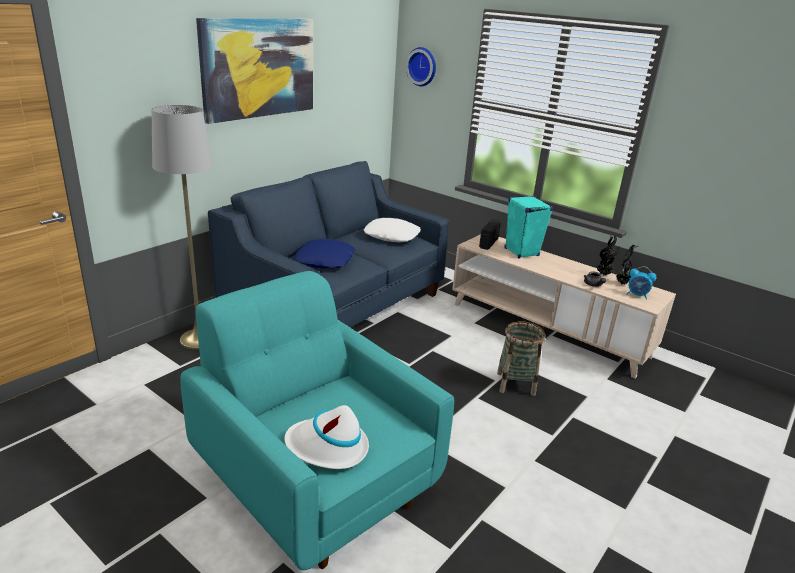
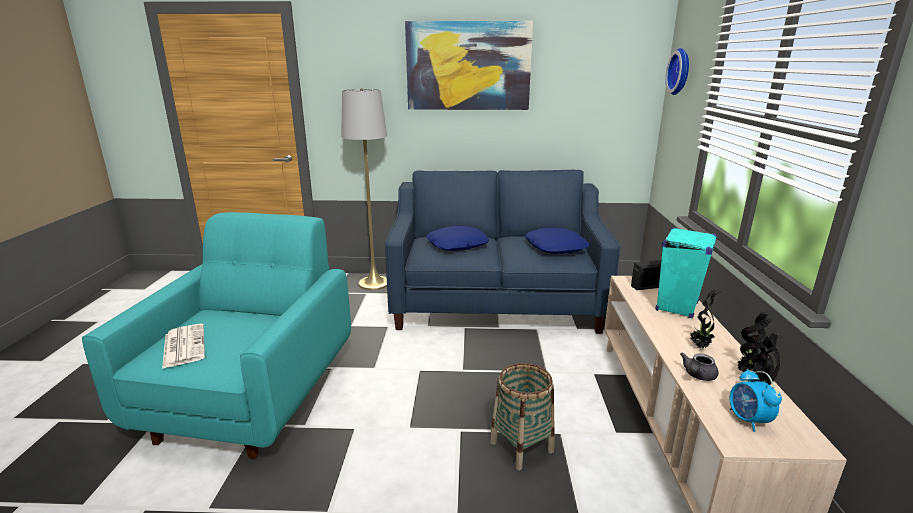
camera: 55 degrees right, 5 degrees down
(327, 448) = (183, 346): white hat -> newspaper
(392, 236) = (556, 247): white pillow -> blue pillow
(568, 270) = (700, 347): none -> potted plant

